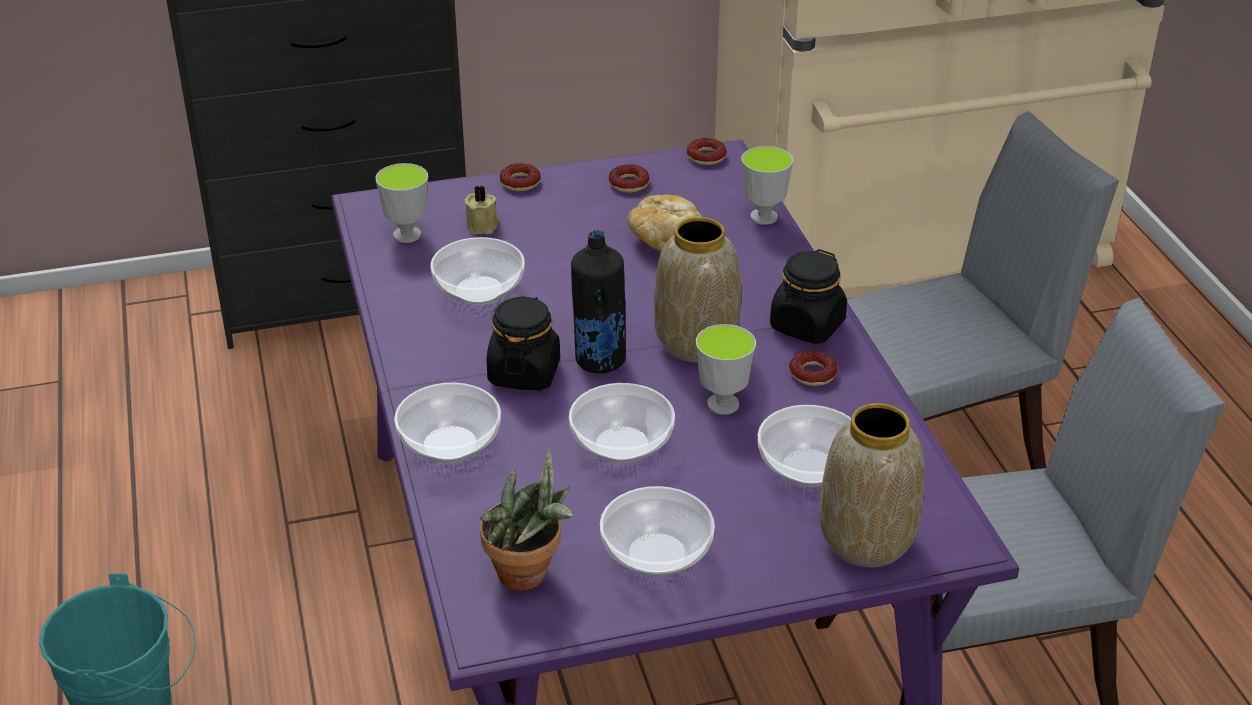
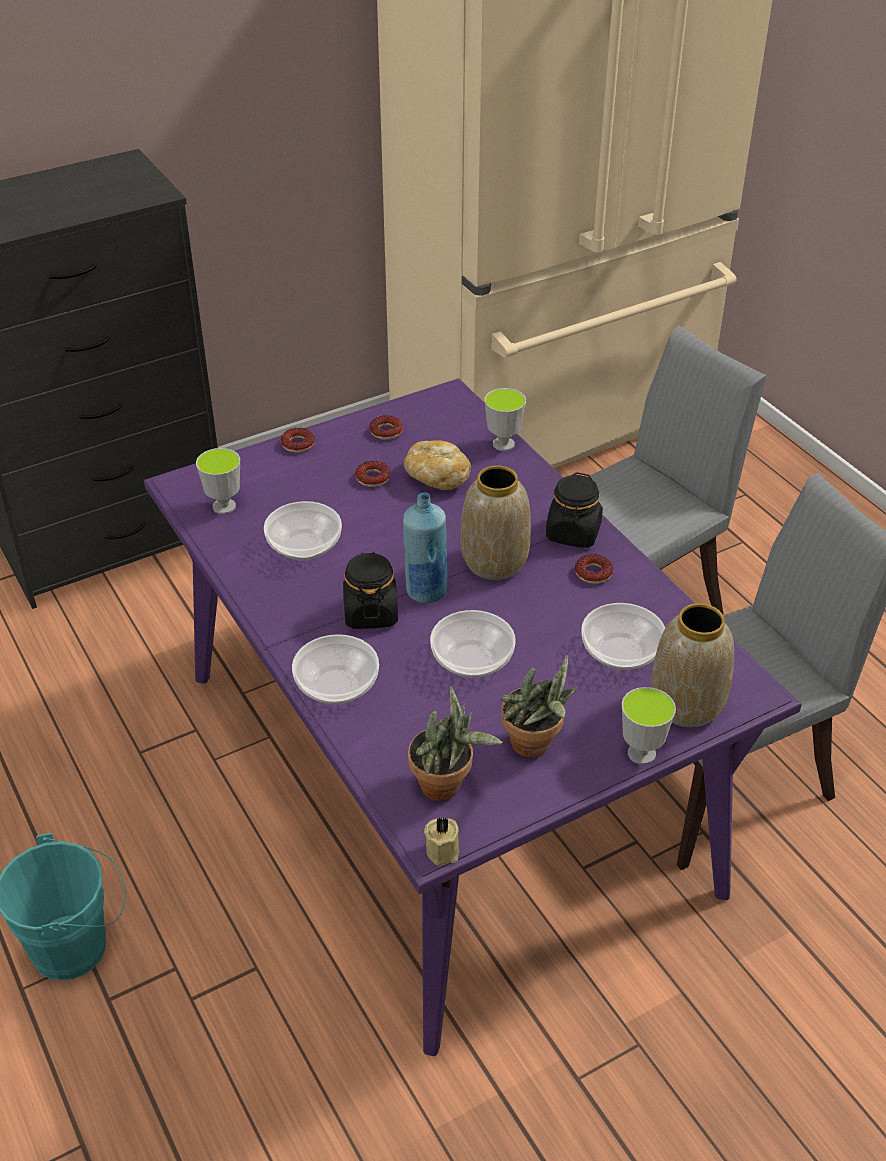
camera: 15 degrees left, 5 degrees up
(483, 225) = (284, 487): beige candle -> beige candle (444, 849)
(599, 361) = (425, 591): black bottle -> blue bottle
(656, 553) = (535, 747): bowl -> potted plant
(706, 156) = (437, 398): donut -> donut (372, 478)
(723, 404) = (536, 611): cup -> cup (641, 753)

